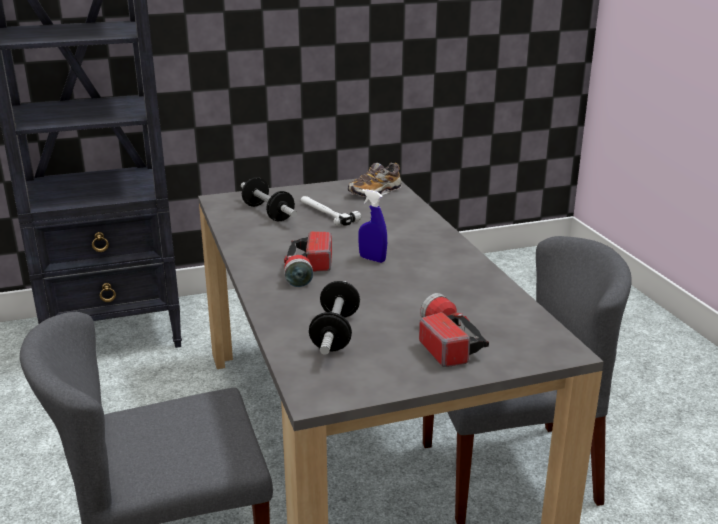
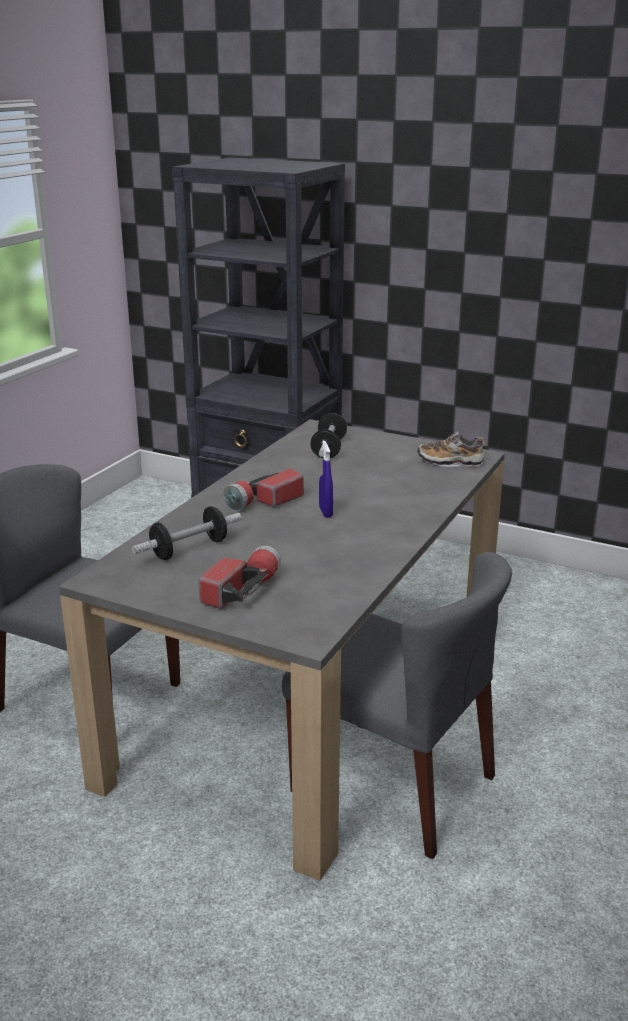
camera: 45 degrees right, 0 degrees up
(326, 213) = (371, 465): hammer -> none

